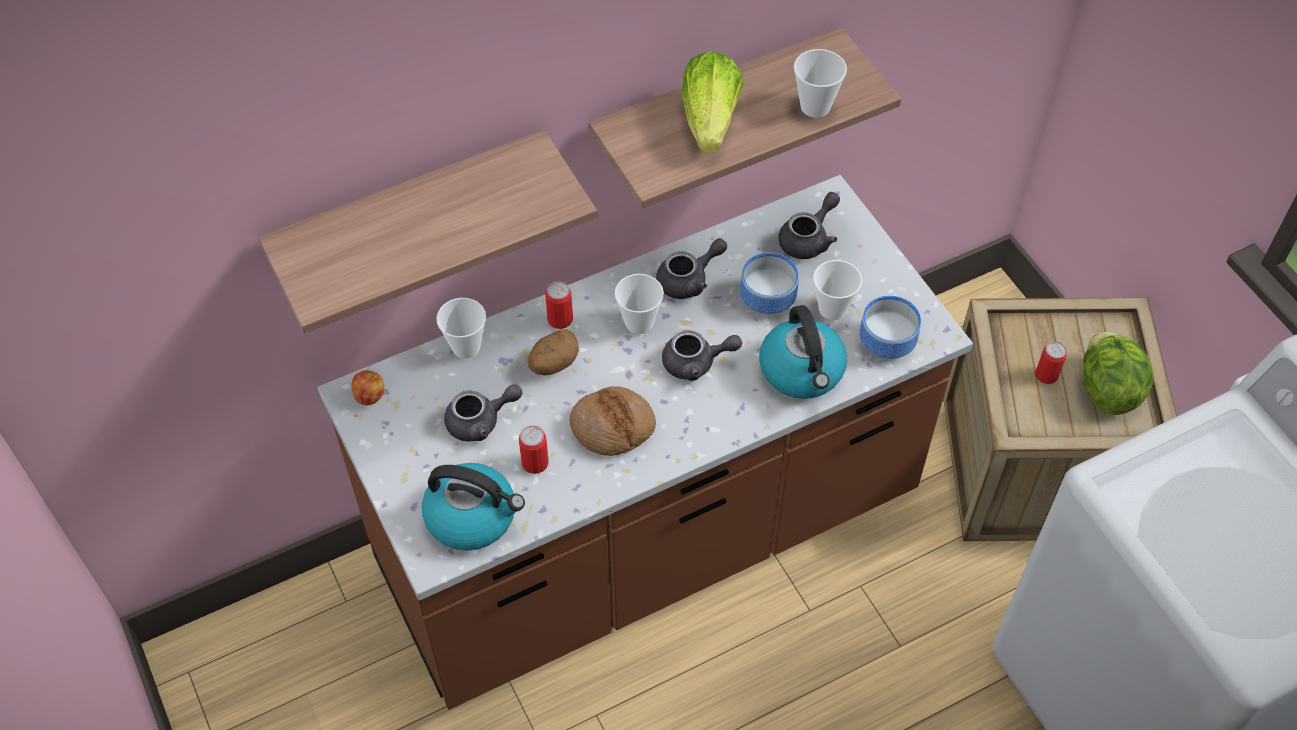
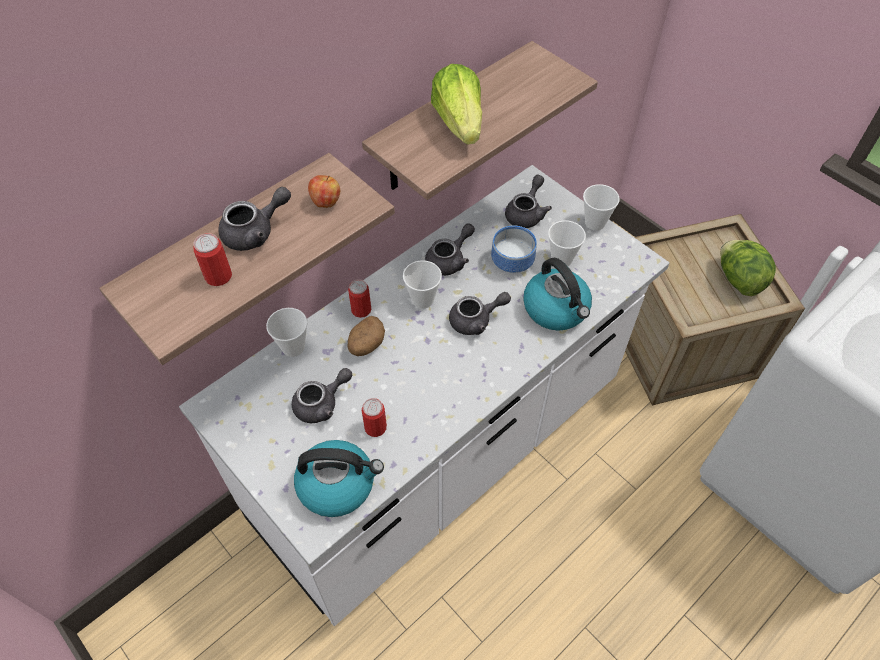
camera: 15 degrees left, 0 degrees up
(370, 396) = (225, 404): apple -> apple (326, 202)
(436, 209) = (255, 232): none -> grey teapot
(612, 426) = (428, 384): bread -> none
(648, 535) = (440, 453): brown counter -> white counter
(815, 106) = (536, 98): cup -> cup (595, 223)
(888, 341) = (610, 273): bowl -> none
(1046, 375) = (696, 279): can -> can (218, 276)

